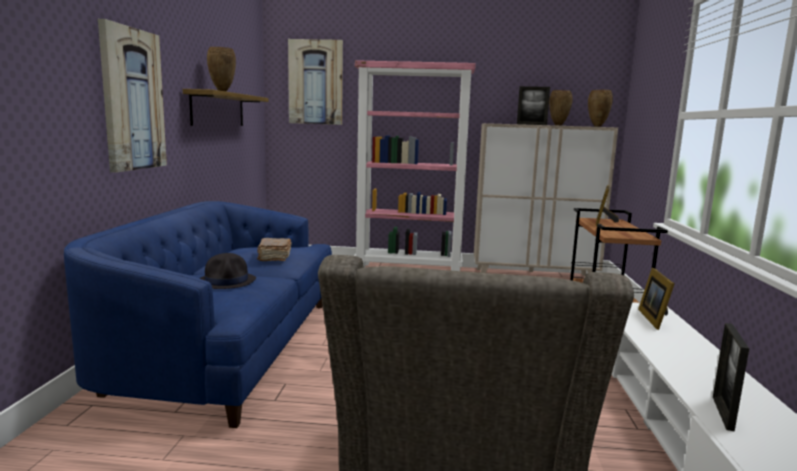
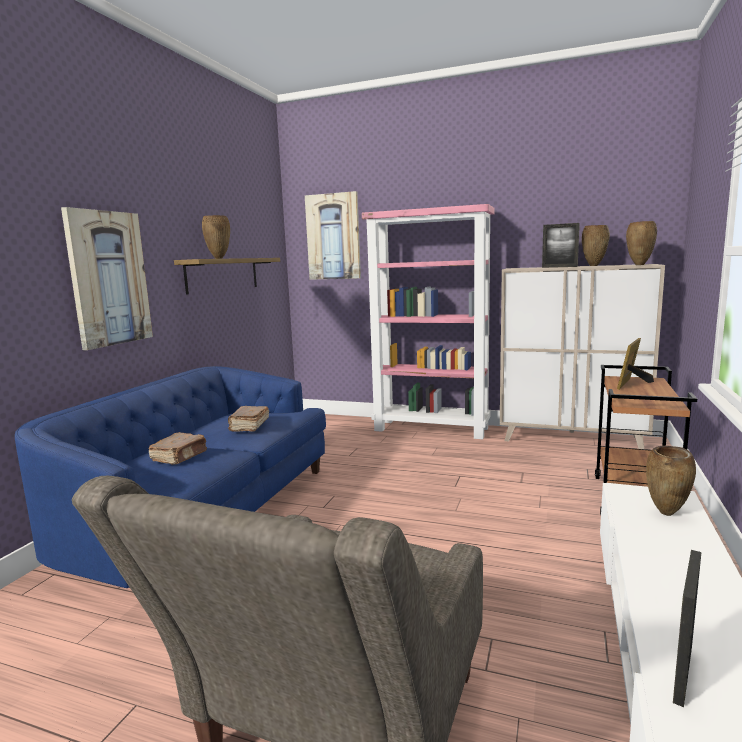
camera: 15 degrees right, 0 degrees up
(227, 282) = (180, 457): black hat -> brown book
(655, 319) = (667, 513): picture frame -> brown vase

